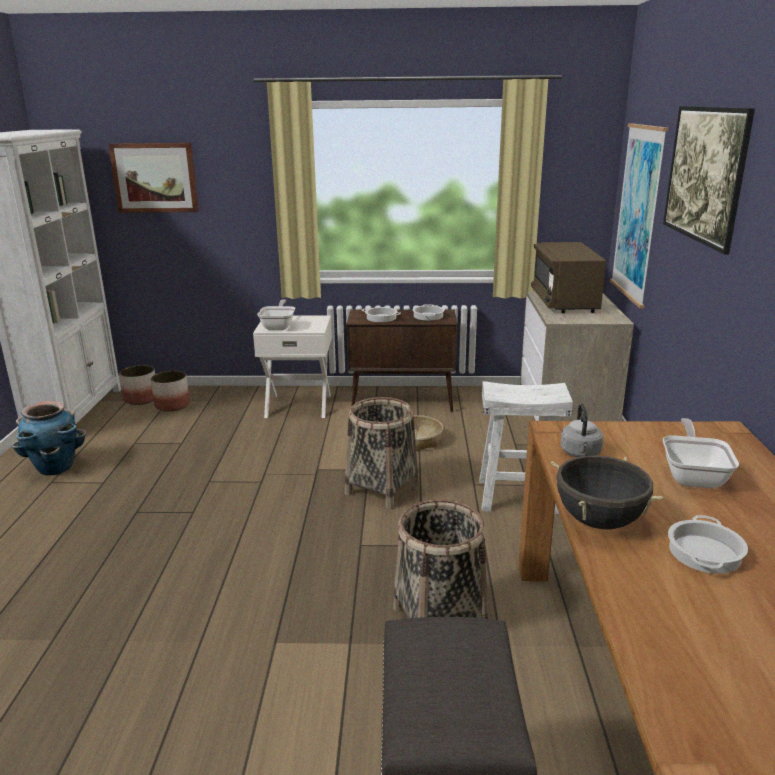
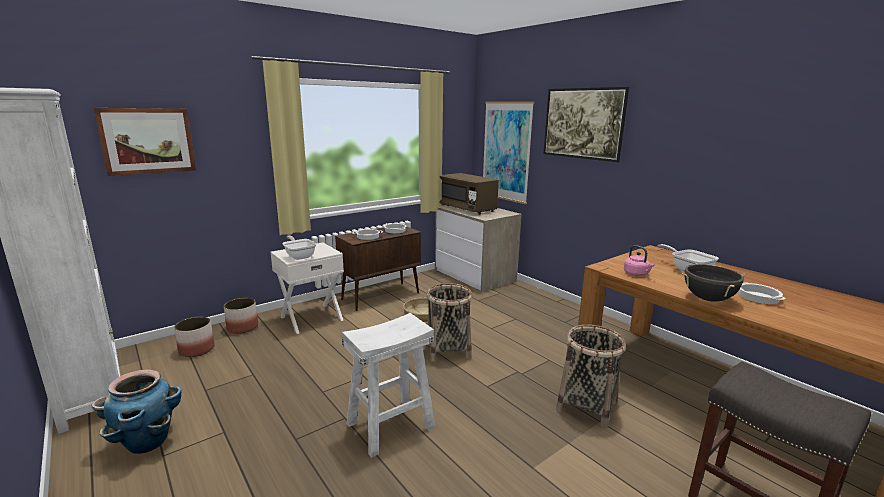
camera: 40 degrees left, 5 degrees down
(141, 399) = (155, 354): planter -> planter (243, 327)
(519, 495) = (520, 326): white stool -> white stool (390, 425)
(580, 454) = (637, 274): grey kettle -> pink kettle

